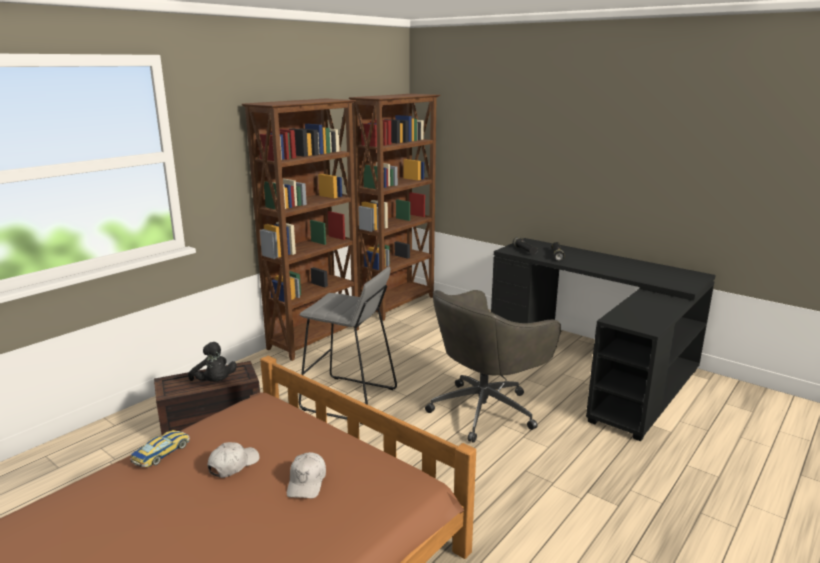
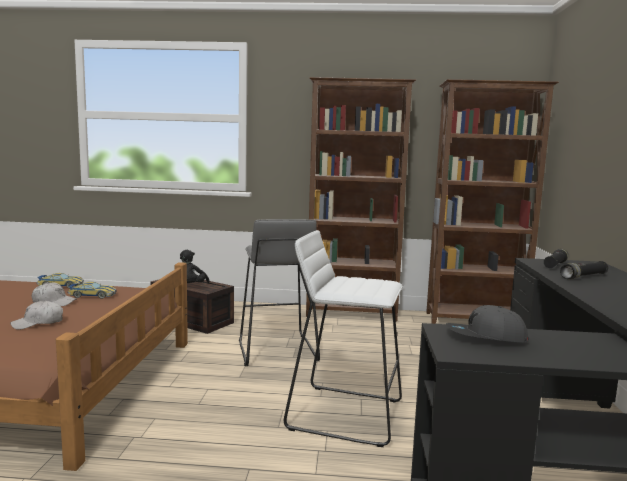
camera: 55 degrees right, 10 degrees down
(238, 437) = (92, 295): none -> toy car
(485, 410) = (344, 413): grey office chair -> white stool
(630, 315) = (485, 337): none -> grey cap

